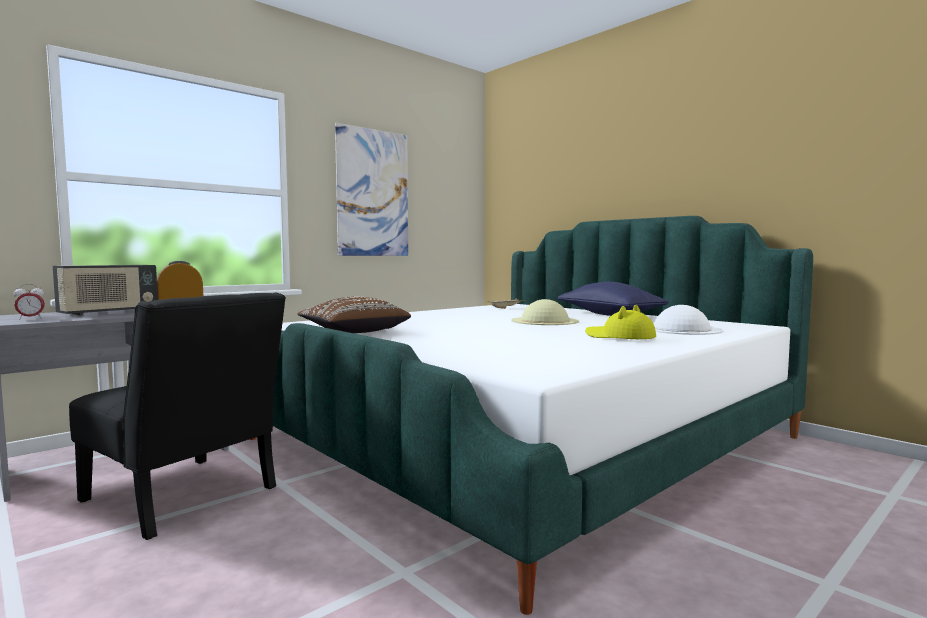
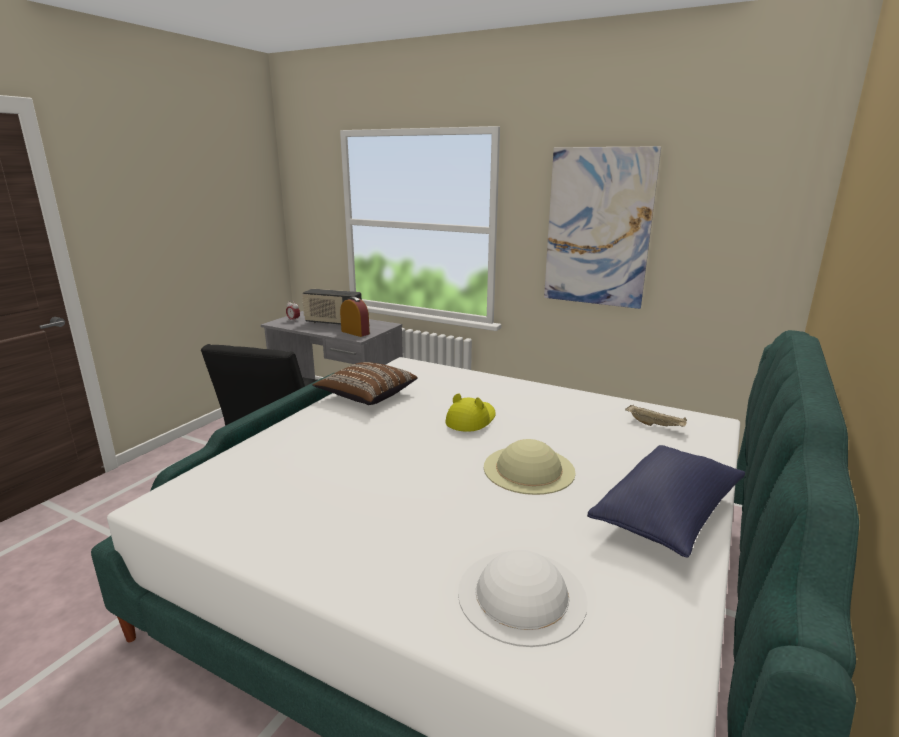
camera: 70 degrees right, 15 degrees up
(619, 337) = (397, 536): yellow hat -> yellow hat (471, 420)

